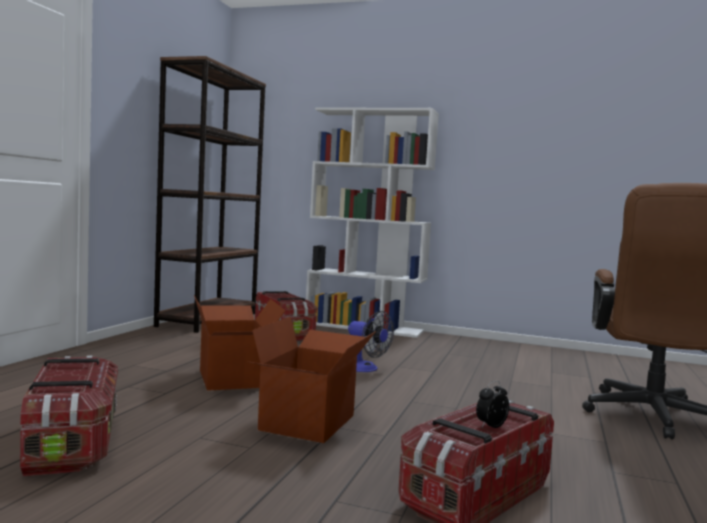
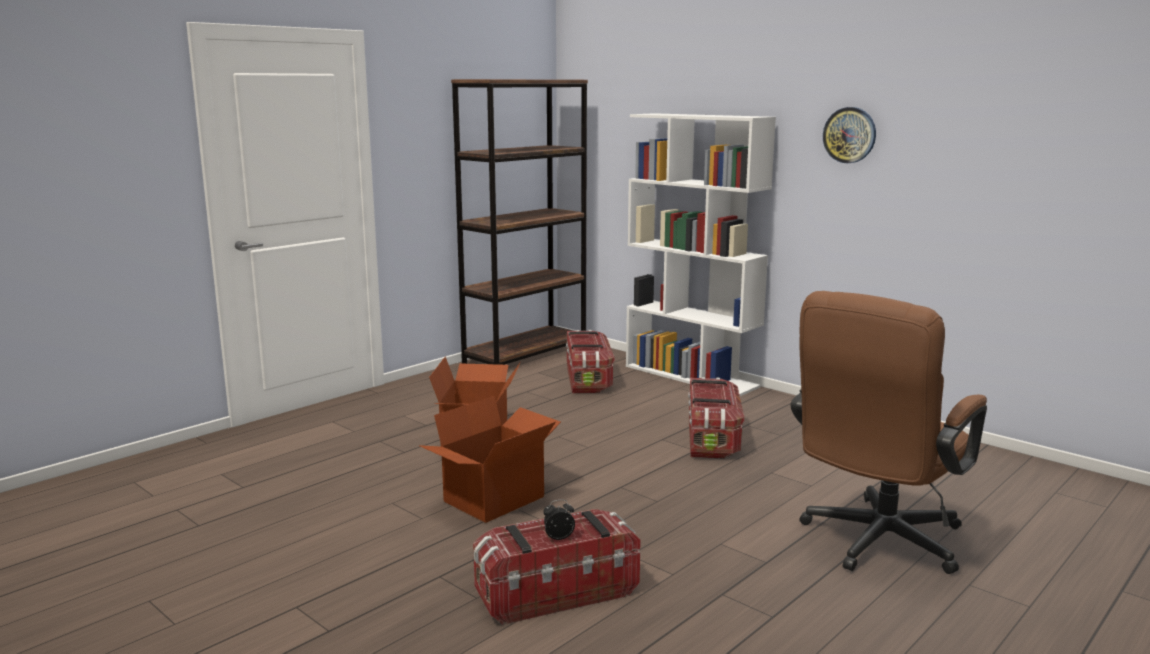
camera: 25 degrees right, 10 degrees up
(72, 443) = (298, 495): storage box -> storage box (712, 439)
(365, 369) = (621, 440): fan -> none
(500, 126) = (849, 135): none -> wall clock

